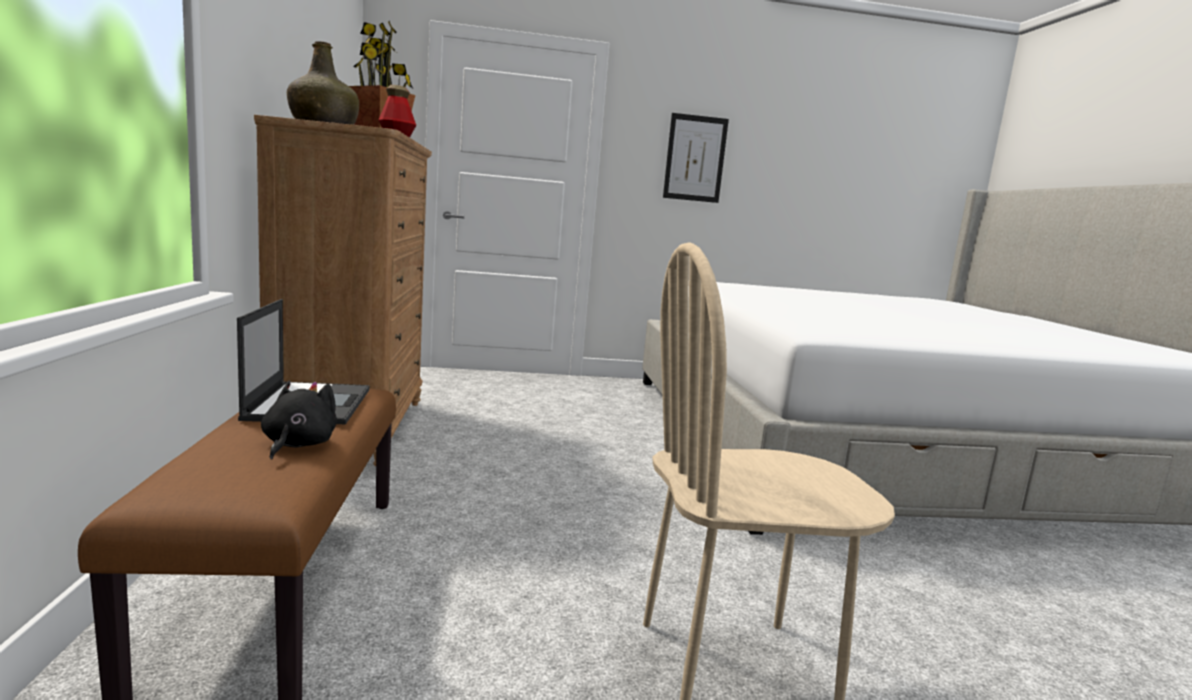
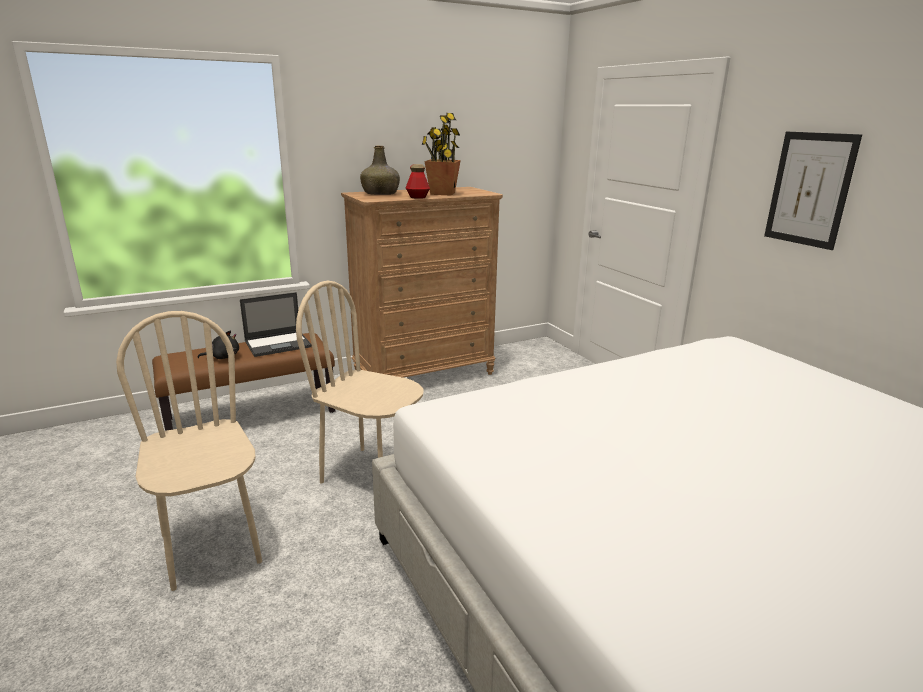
camera: 70 degrees right, 10 degrees up
(601, 515) = (371, 474): none -> beige chair

